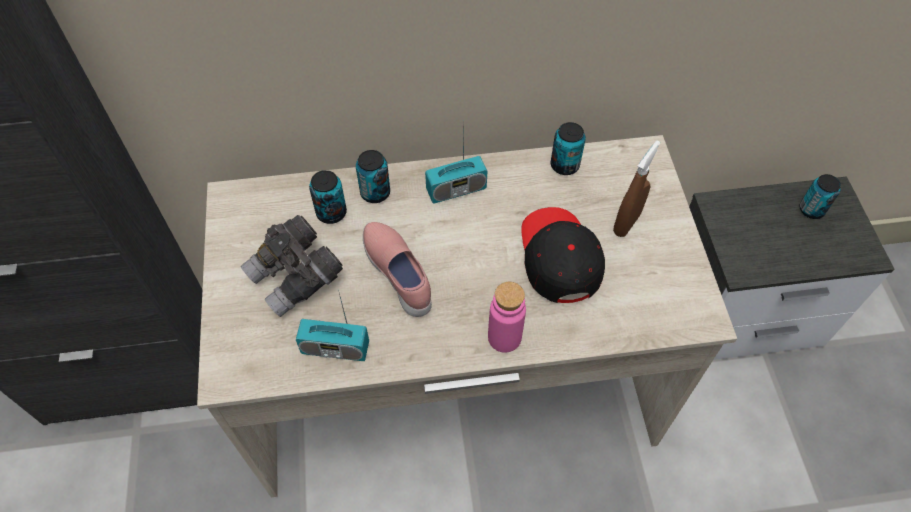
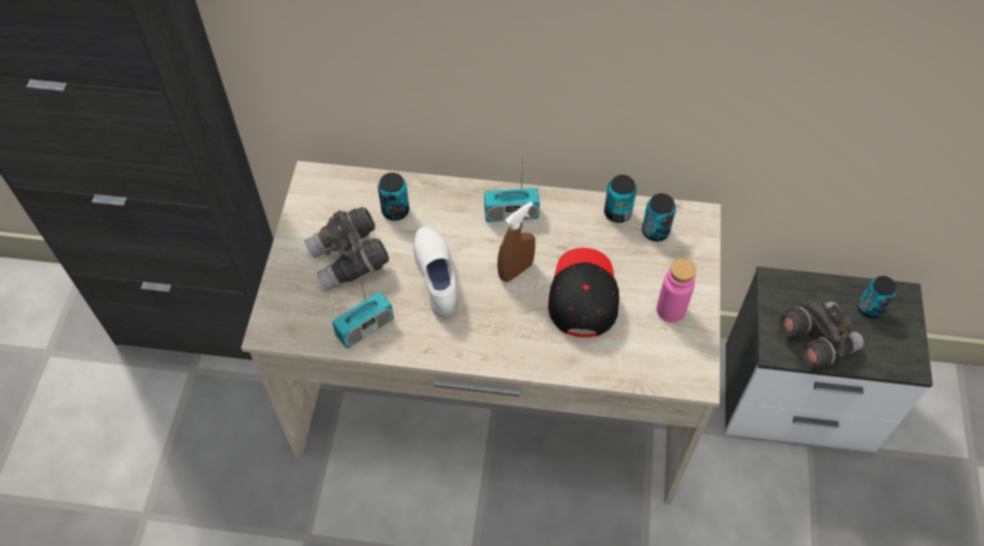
camera: 15 degrees right, 0 degrees up
(335, 348) = (365, 328): radio -> radio turned 60 degrees counterclockwise
(375, 193) = (438, 201): can -> can (655, 231)
(399, 274) = (438, 278): pink shoe -> white shoe
(504, 337) = (511, 353): pink bottle -> pink bottle (671, 309)
(626, 223) = (656, 278): brown spray bottle -> brown spray bottle (516, 270)
(773, 252) = (815, 341): none -> grey binoculars

